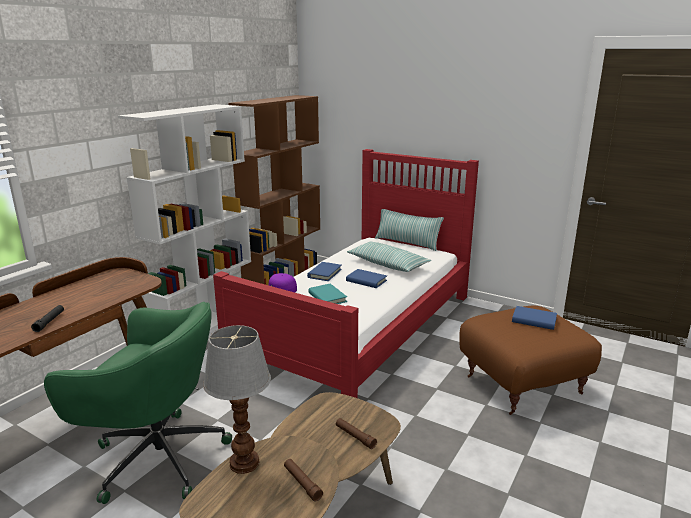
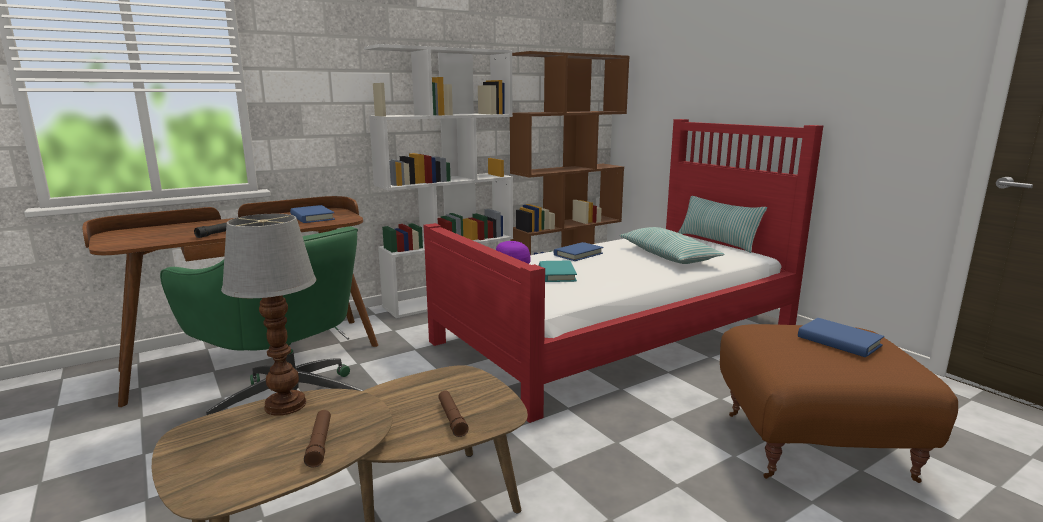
camera: 25 degrees right, 5 degrees down
(366, 281) = (622, 266): blue book -> blue book (312, 217)

